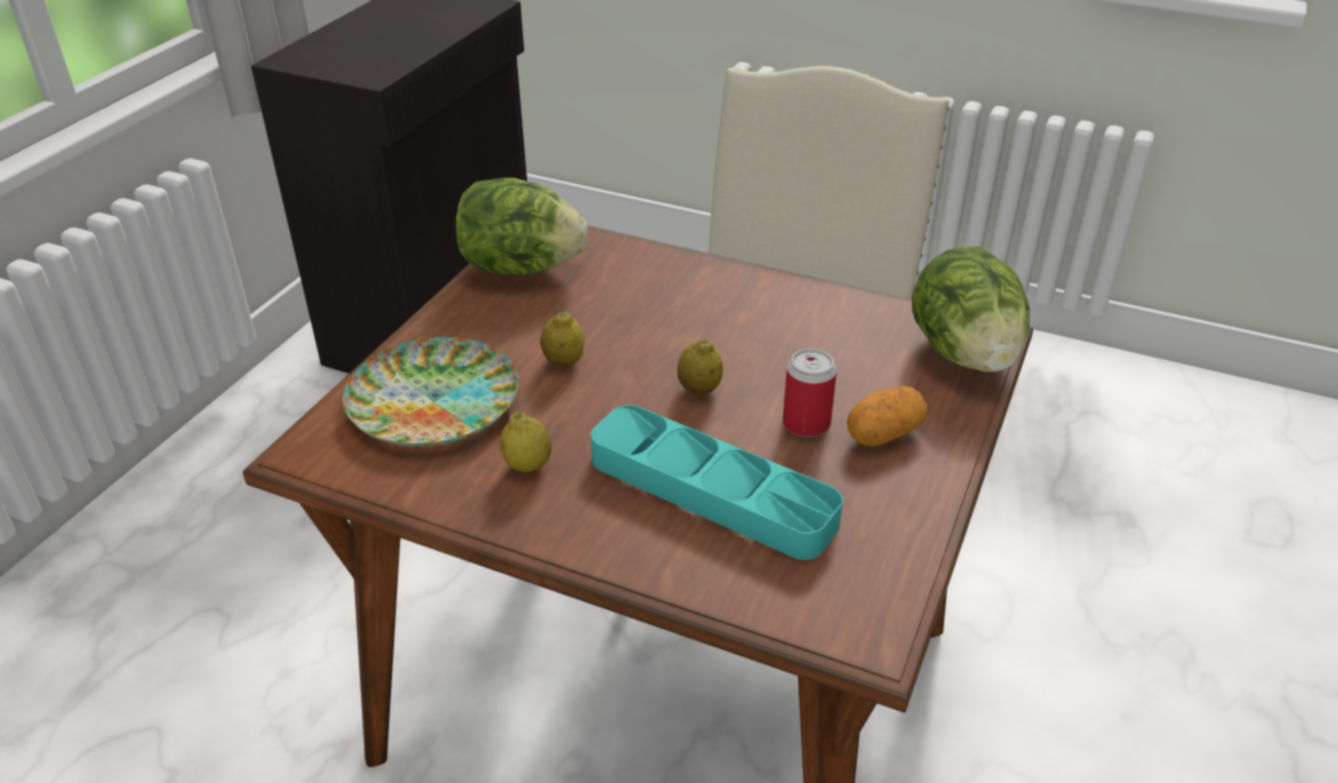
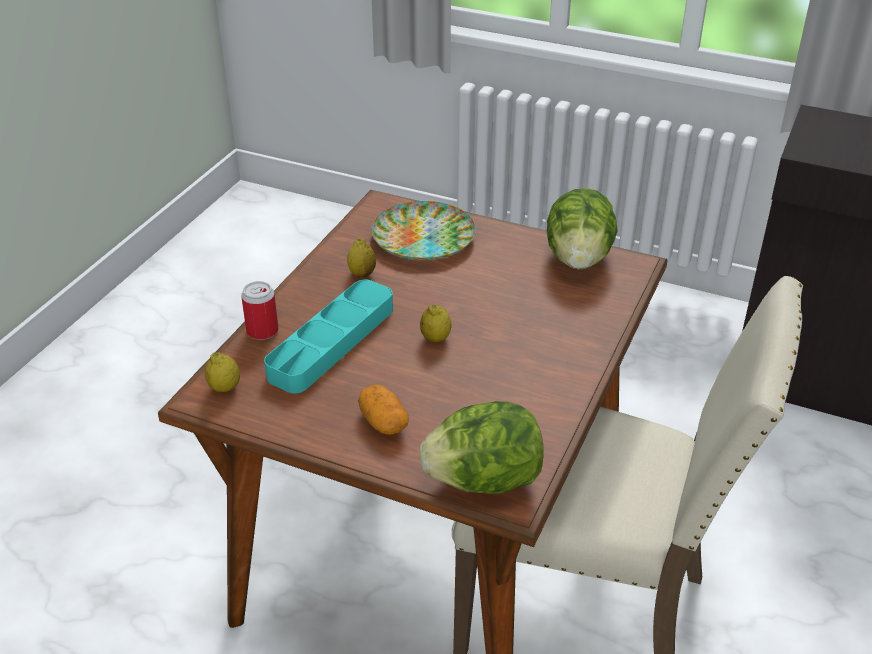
camera: 90 degrees right, 0 degrees up
(563, 361) = (466, 282): lemon -> lemon (224, 388)
(806, 423) = (396, 385): can -> can (262, 331)

